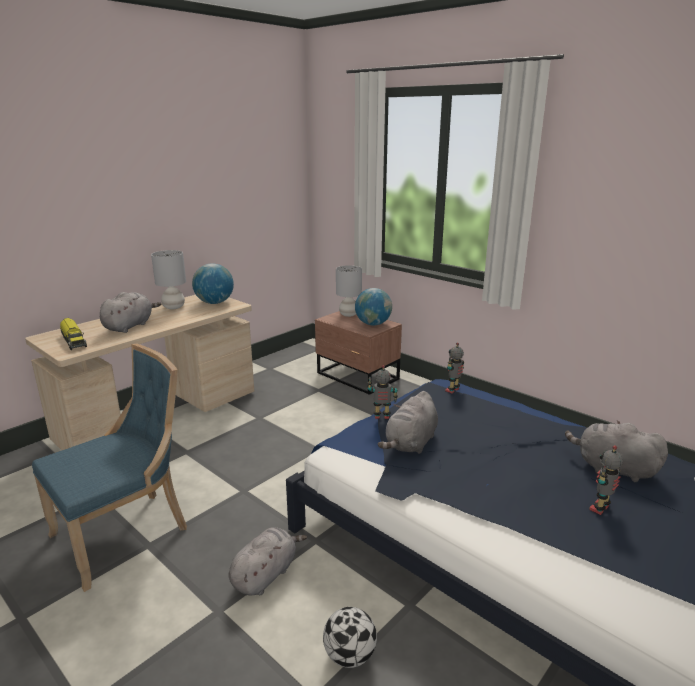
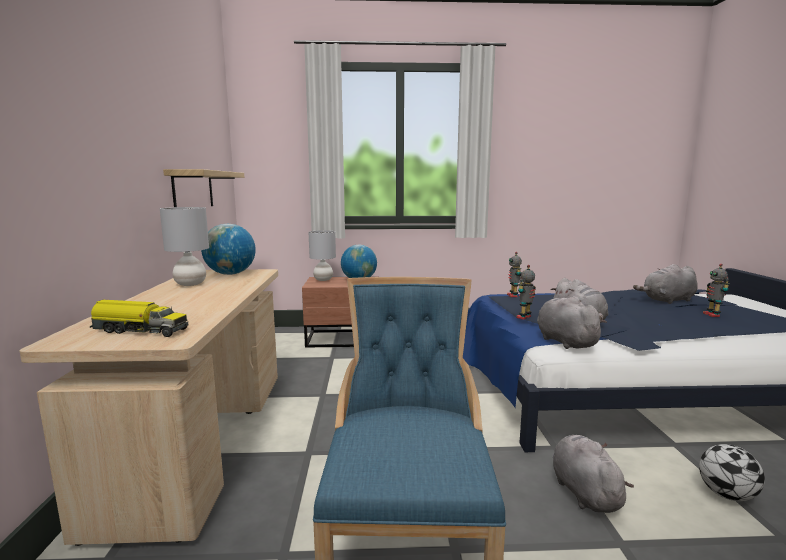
camera: 45 degrees left, 10 degrees down
(130, 326) = (184, 304): grey plush toy -> grey plush toy (564, 341)
(228, 225) = (193, 189): none -> shelf

